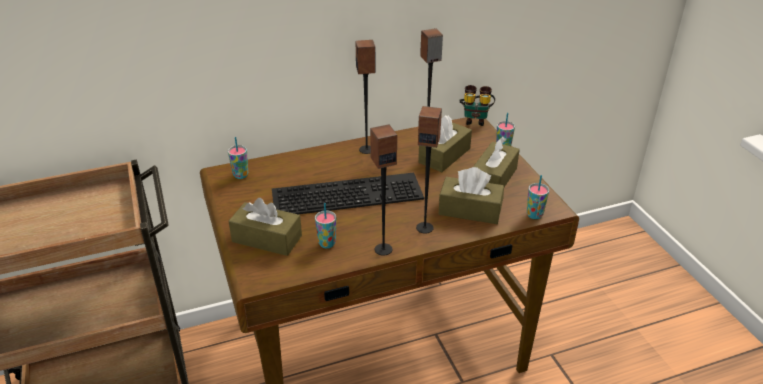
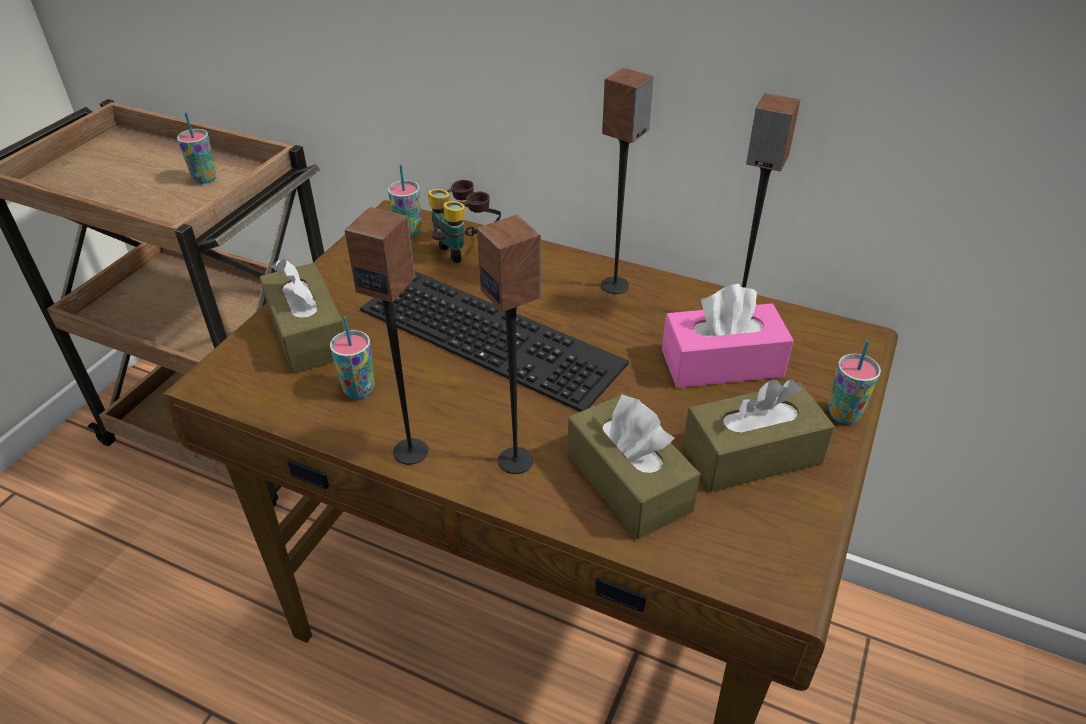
camera: 45 degrees right, 5 degrees up
(444, 155) = (722, 363): brown tissue box -> pink tissue box
(475, 119) = (867, 333): binoculars -> binoculars (466, 249)
(534, 215) = (730, 573): cup -> cup (205, 179)

